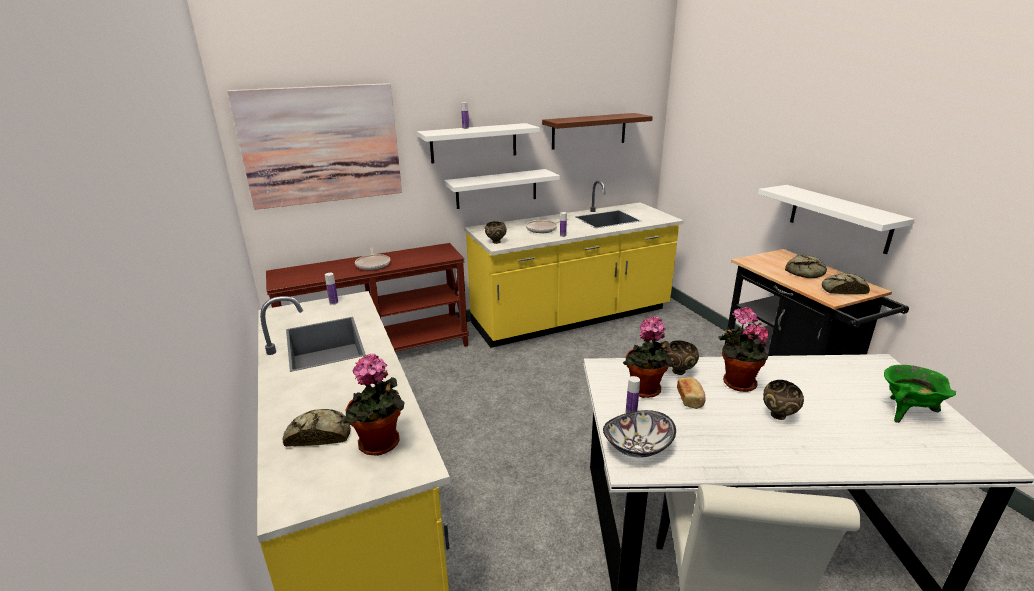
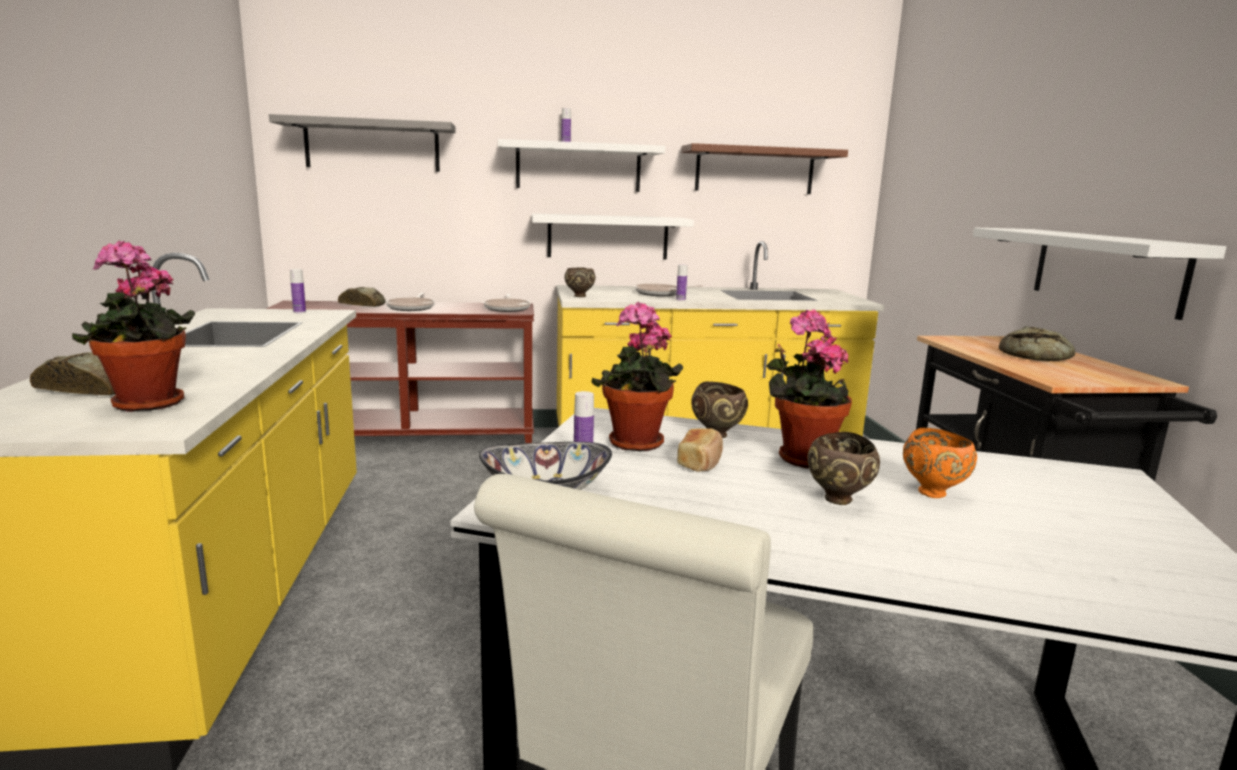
camera: 15 degrees right, 10 degrees down
(322, 145) = (372, 146): picture -> grey shelf
(440, 253) = (507, 308): none -> frying pan
(816, 398) = (934, 493): none -> orange bowl
(842, 290) = (1086, 375): bread -> bread (363, 304)
(906, 412) = (1111, 535): green cooking pot -> none

